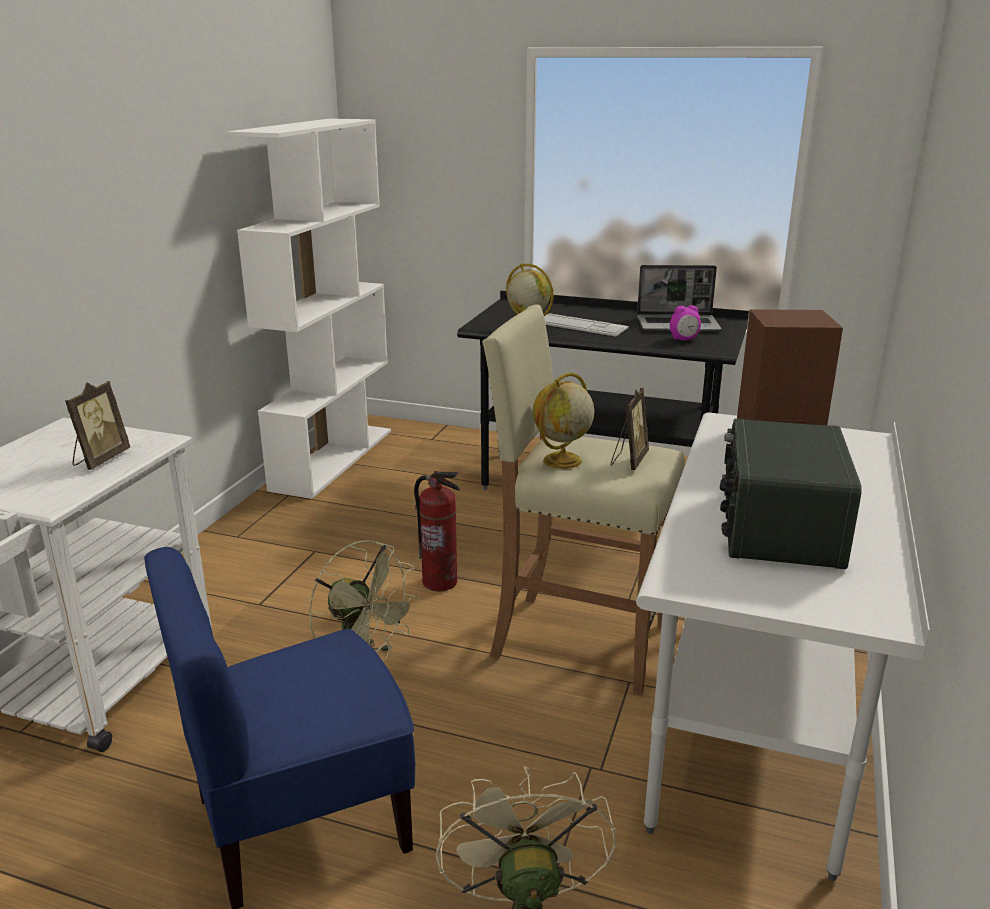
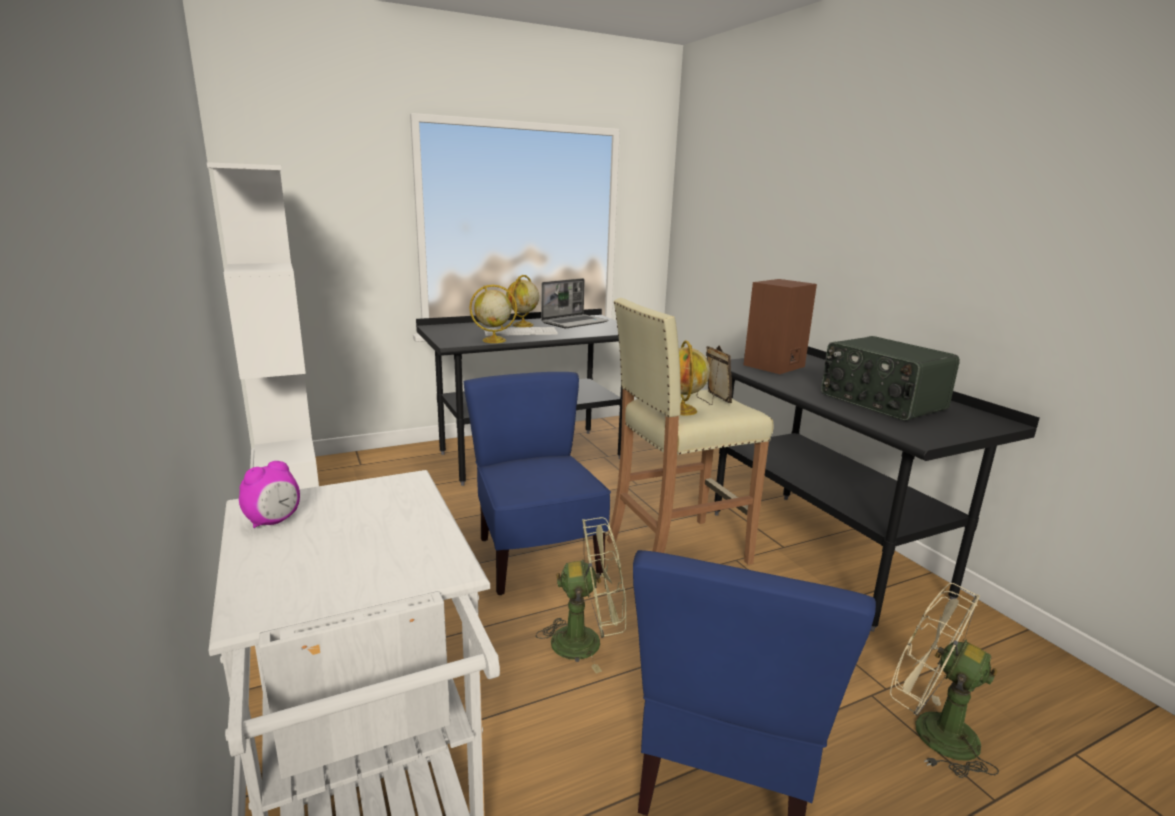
camera: 45 degrees left, 5 degrees down
(100, 460) = (392, 516): picture frame -> none
(440, 582) = (536, 557): fire extinguisher -> blue chair
(607, 317) = (523, 325): none -> globe
(684, 339) = (599, 329): alarm clock -> alarm clock (274, 521)
(754, 730) = (822, 553): white desk -> black desk

